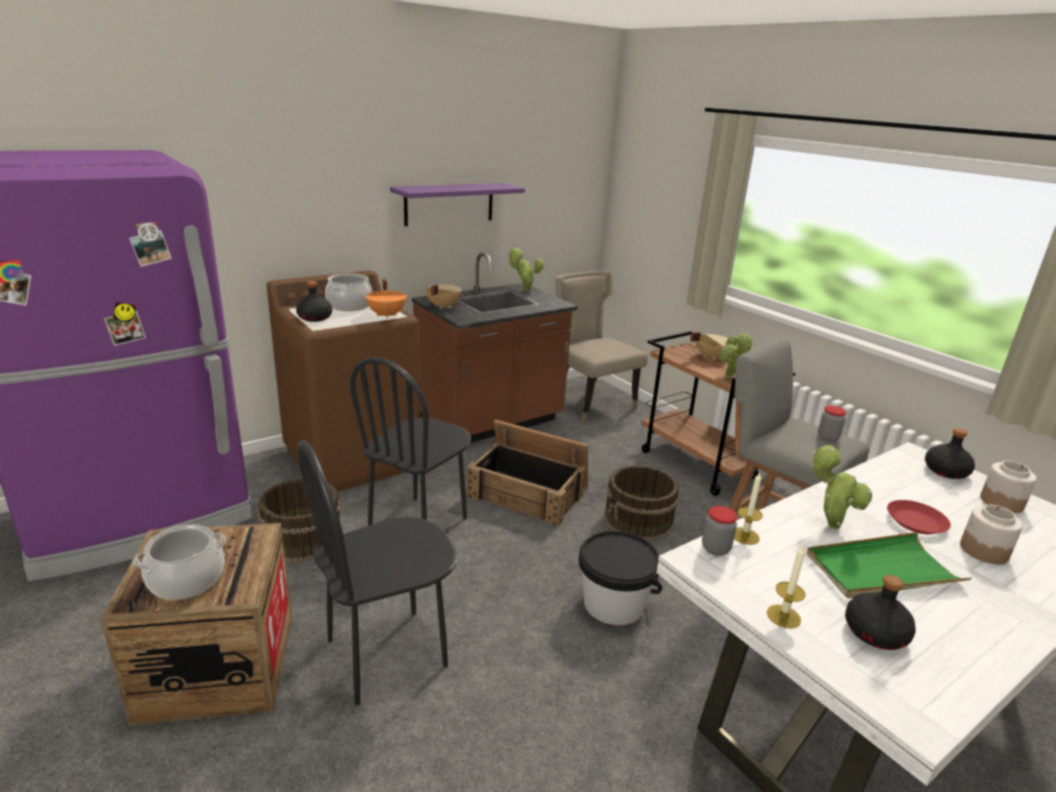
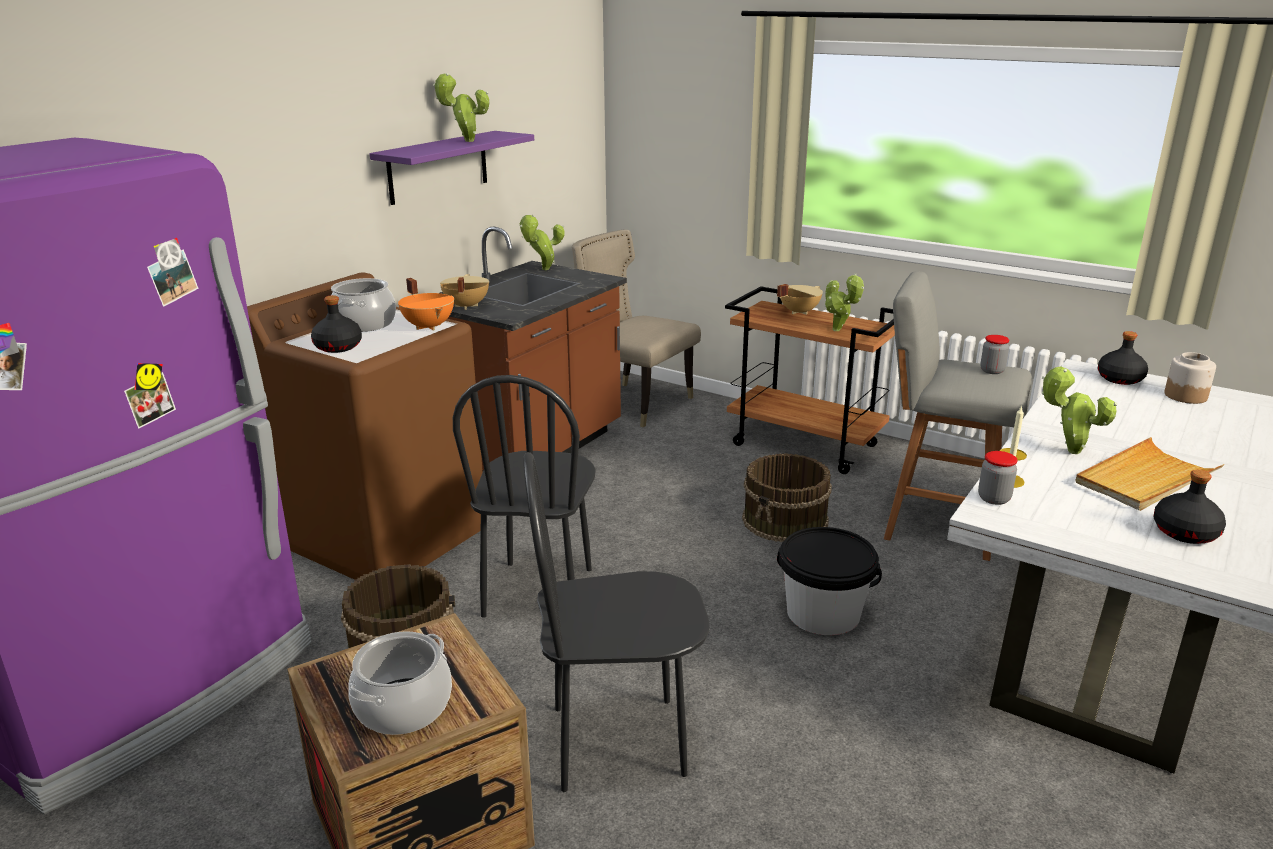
camera: 20 degrees left, 0 degrees up
(387, 654) = (618, 741): black chair -> black chair turned 45 degrees clockwise
(468, 187) = (466, 141): none -> potted plant
(529, 492) = (641, 521): crate -> none
(783, 616) = (1104, 540): candle -> none
(882, 570) = (1145, 479): green tray -> beige tray
(916, 522) = (1136, 430): red plate -> none
(983, 550) = (1206, 441): jar -> none

